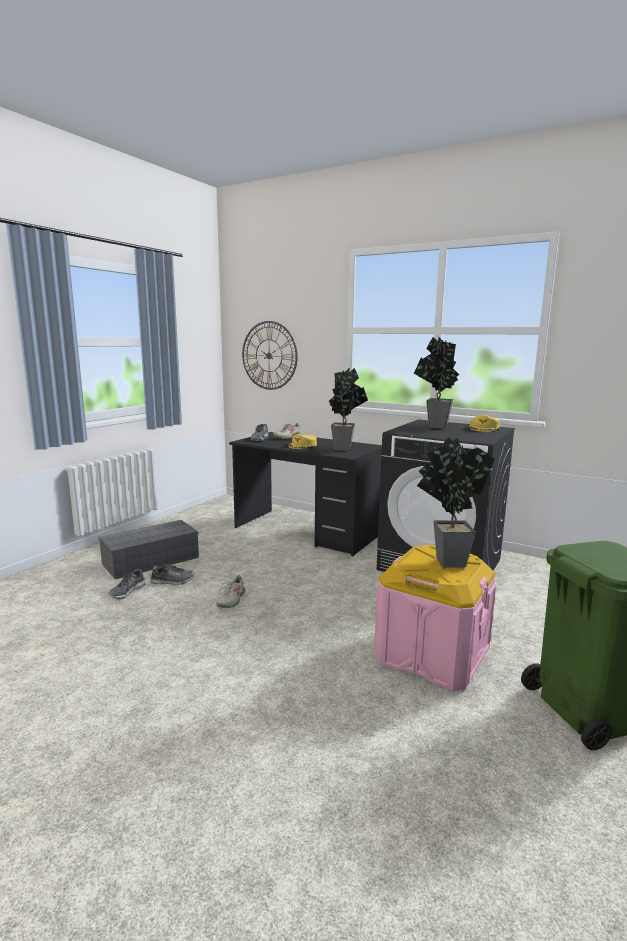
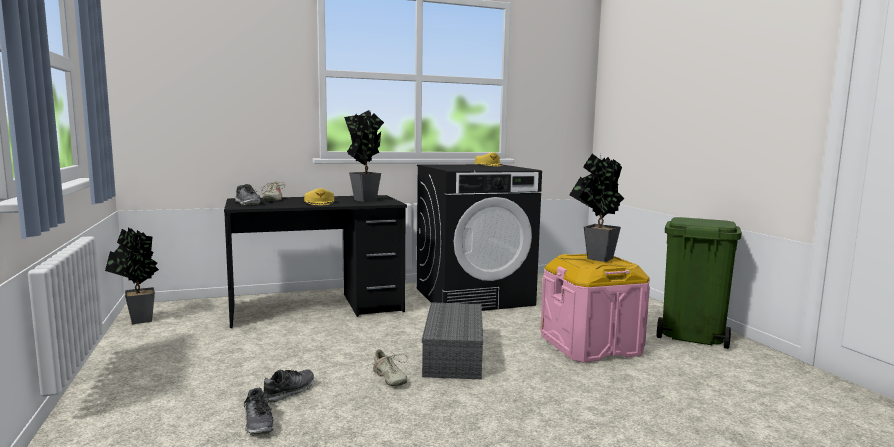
camera: 50 degrees left, 5 degrees down
(150, 561) = (205, 390): grey storage box -> grey storage box (455, 355)
(269, 355) = (202, 100): wall clock -> none
(435, 427) = (458, 166): potted plant -> potted plant (139, 321)

